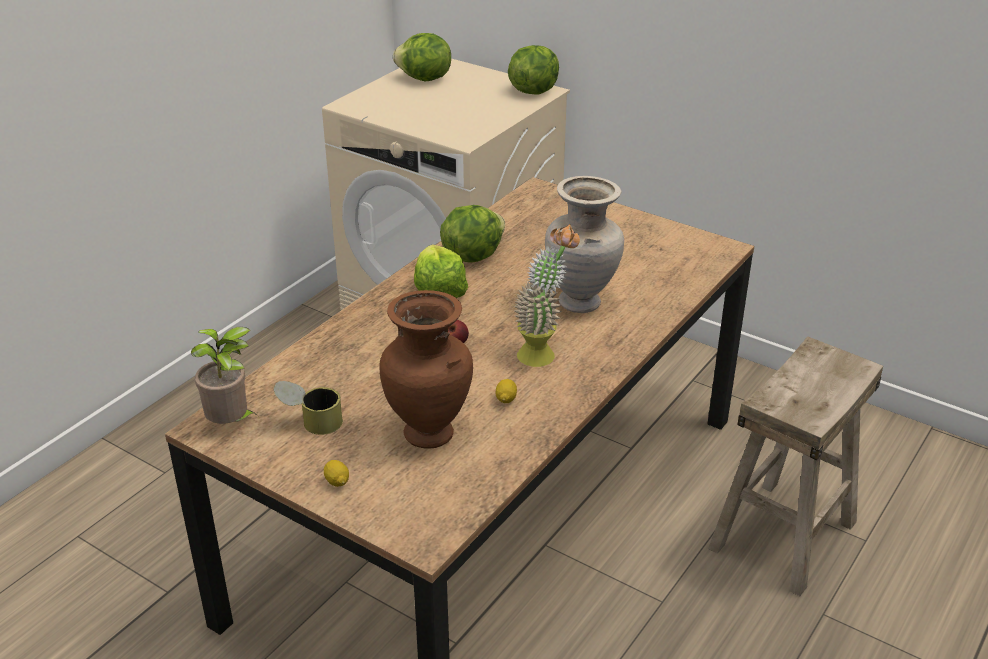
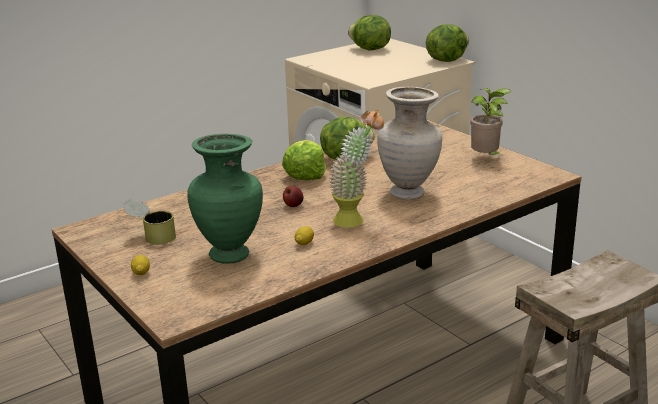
camera: 20 degrees right, 10 degrees down
(231, 424) = (98, 230): potted plant -> potted plant (486, 158)
(430, 433) = (231, 255): brown vase -> green vase

